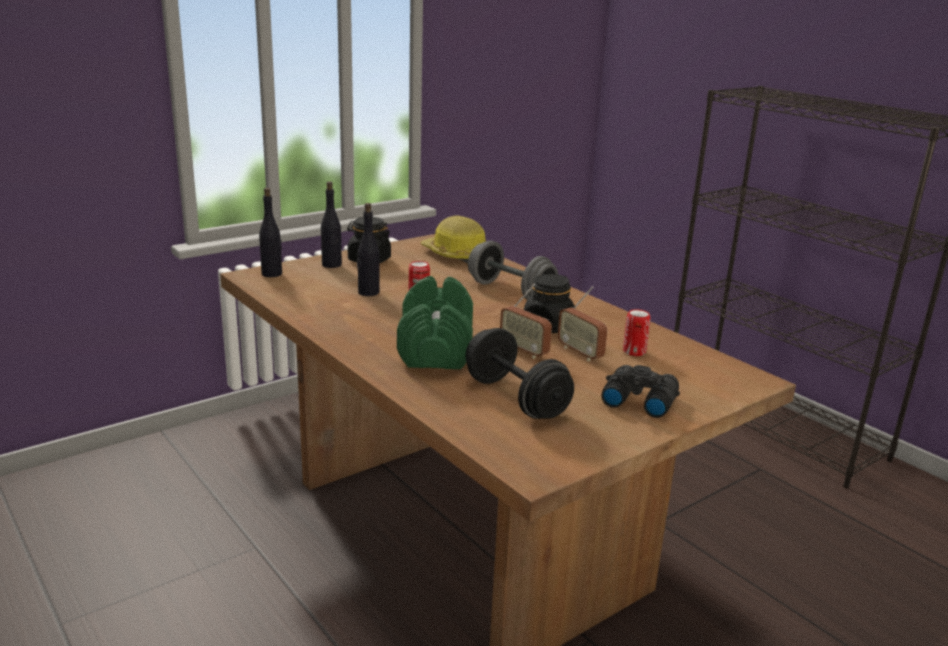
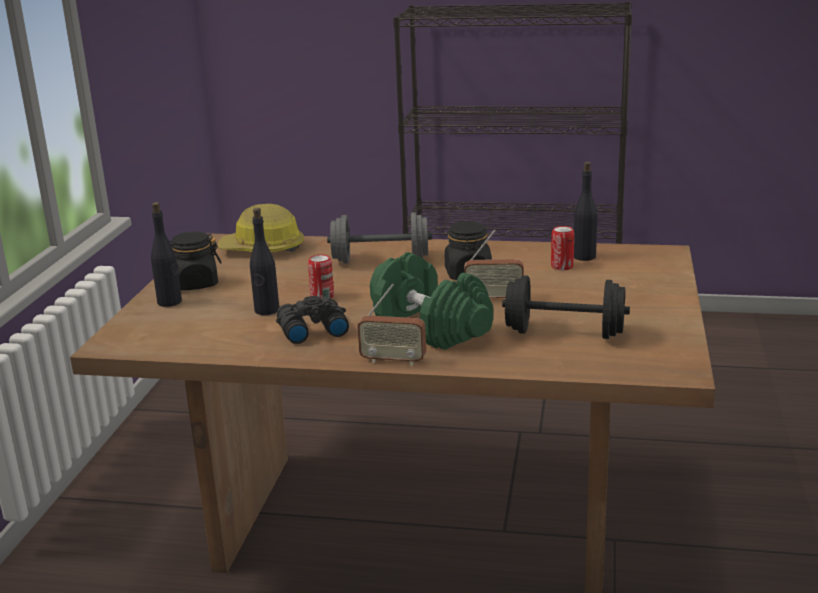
camera: 40 degrees left, 0 degrees up
(272, 274) = (130, 334): black bottle -> black bottle (584, 257)
(580, 353) = (532, 283): radio -> radio (393, 361)
(638, 400) = (633, 297): black binoculars -> black binoculars (311, 330)

